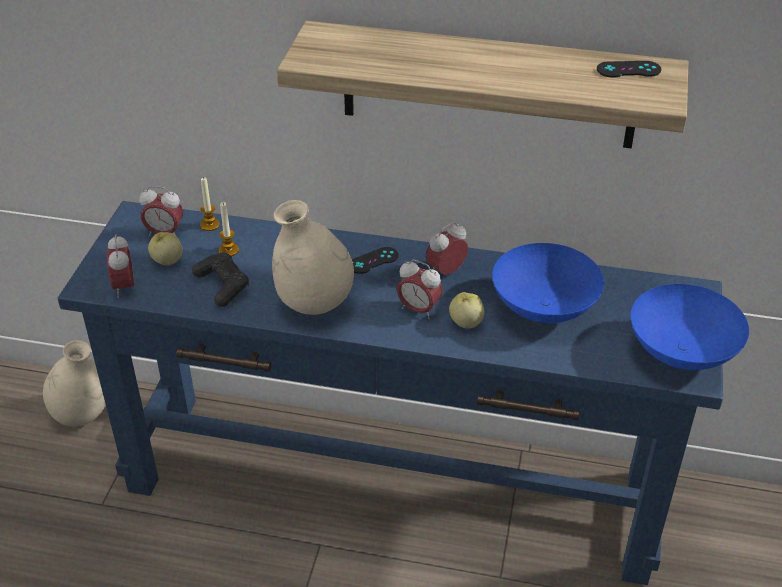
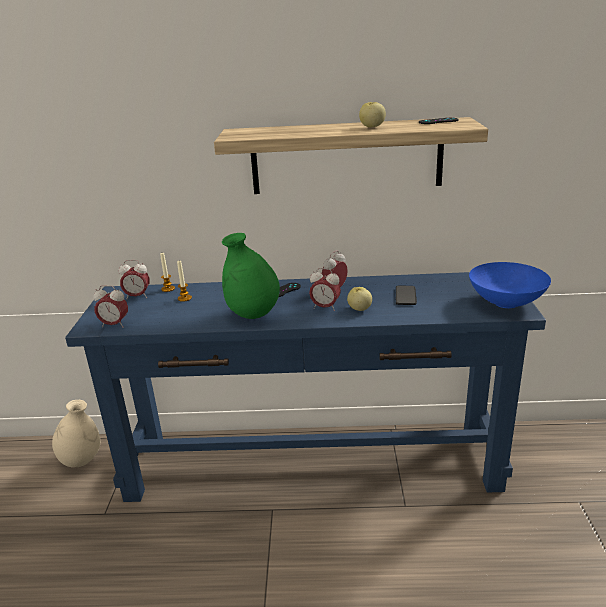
camera: 10 degrees left, 15 degrees down
(124, 287) = (114, 325): alarm clock -> alarm clock turned 60 degrees counterclockwise
(167, 261) = (142, 309): apple -> apple (372, 127)
(222, 285) = (185, 315): black game controller -> none
(314, 305) = (253, 315): beige vase -> green vase
(542, 308) = (405, 296): blue bowl -> phone

